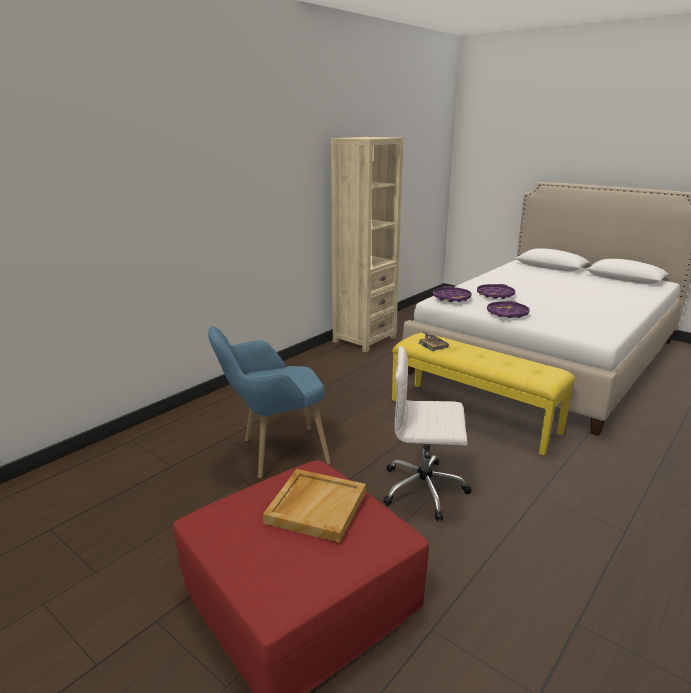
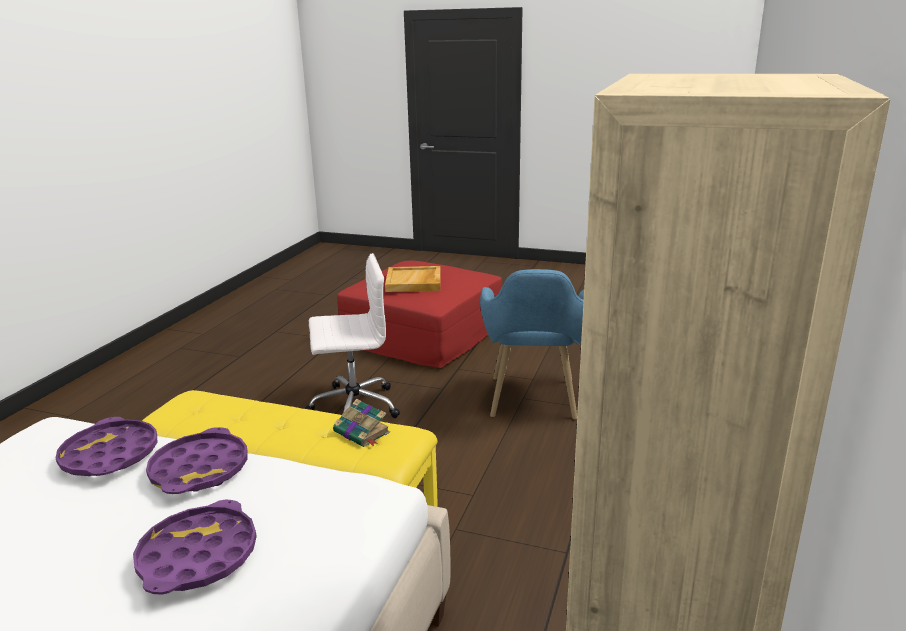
camera: 160 degrees right, 0 degrees up
(273, 454) = (533, 405): blue armchair -> blue armchair turned 135 degrees clockwise
(451, 298) = (331, 505): purple tray -> purple tray (110, 455)

